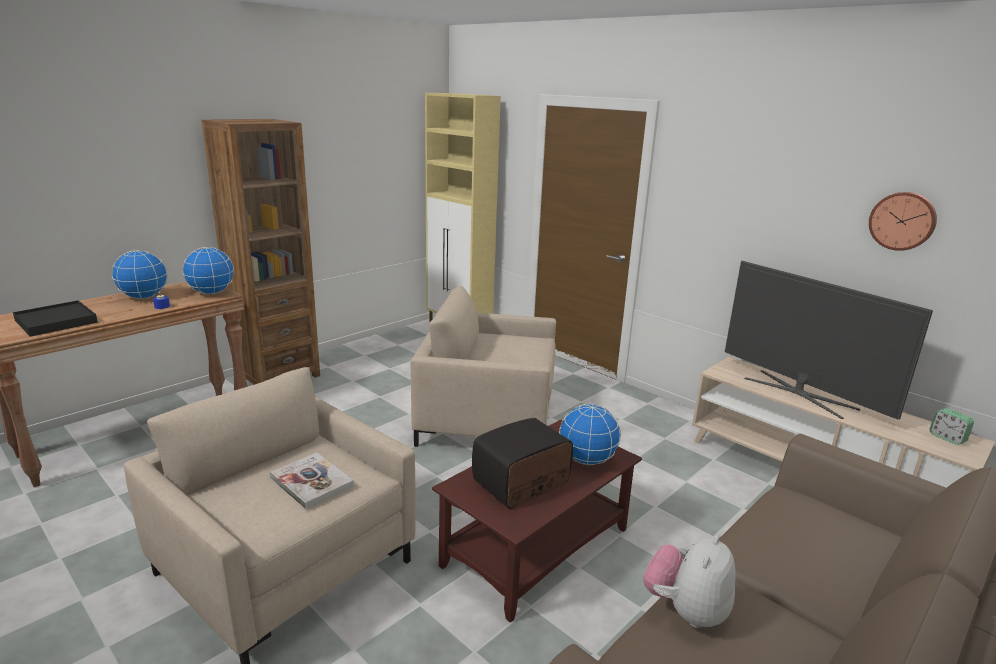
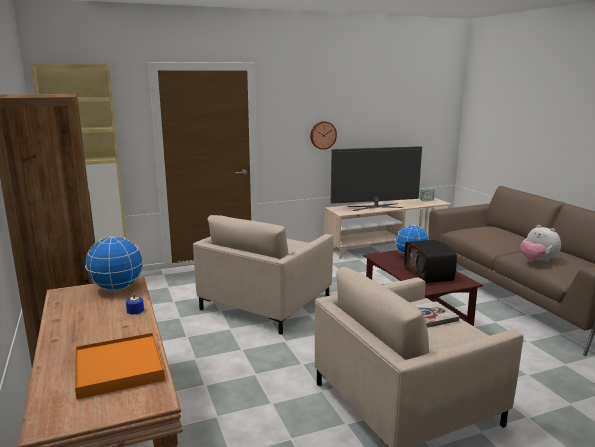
camera: 65 degrees left, 5 degrees down
(56, 321) = (119, 368): black tray -> orange tray
(144, 297) = (84, 320): globe -> none
(902, 221) = (386, 113): wall clock -> wall clock (322, 135)

